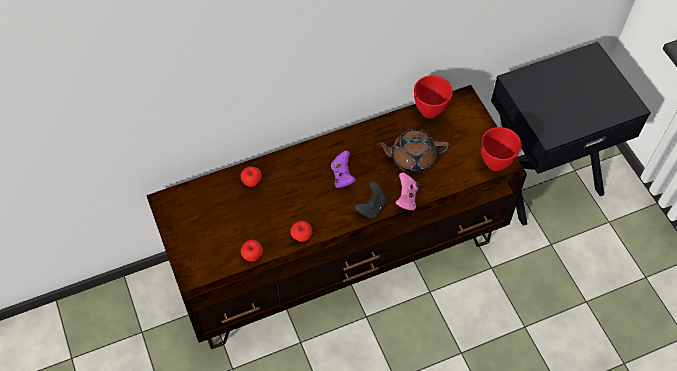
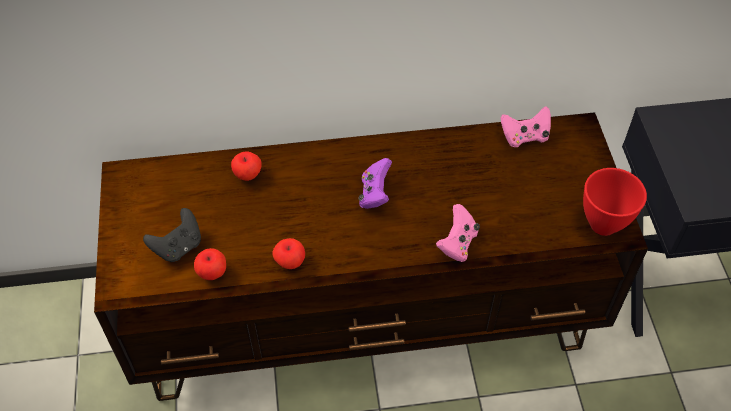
camera: 15 degrees right, 5 degrees down
(371, 207) = (402, 245): black game controller -> black game controller (178, 247)
(412, 158) = (482, 191): brown teapot -> none
(429, 113) = (524, 137): red bowl -> pink game controller

